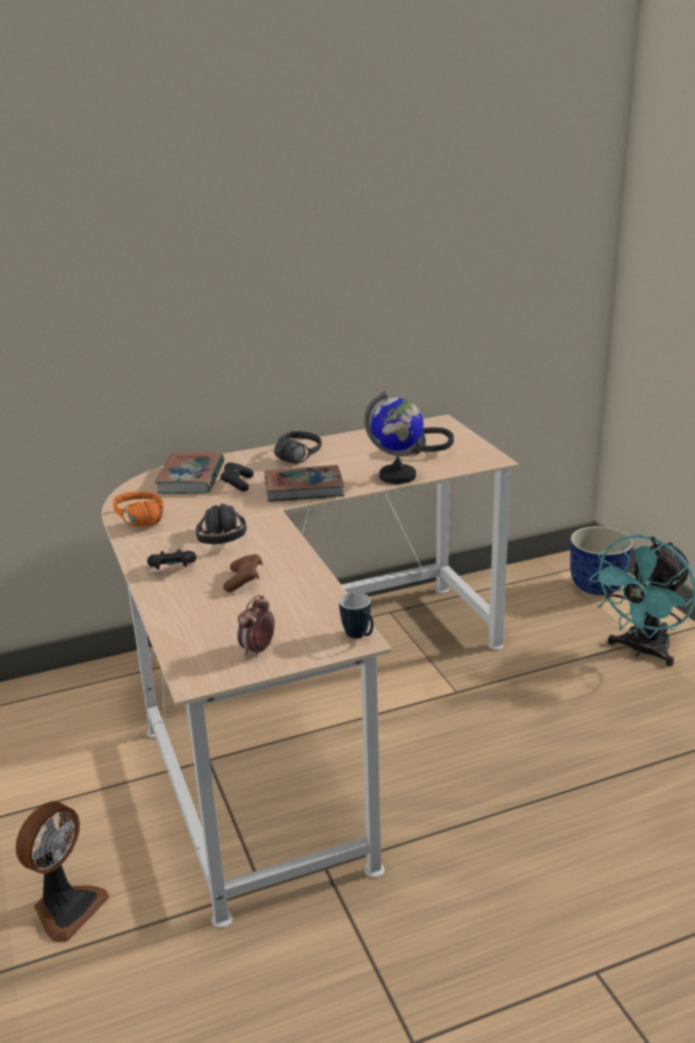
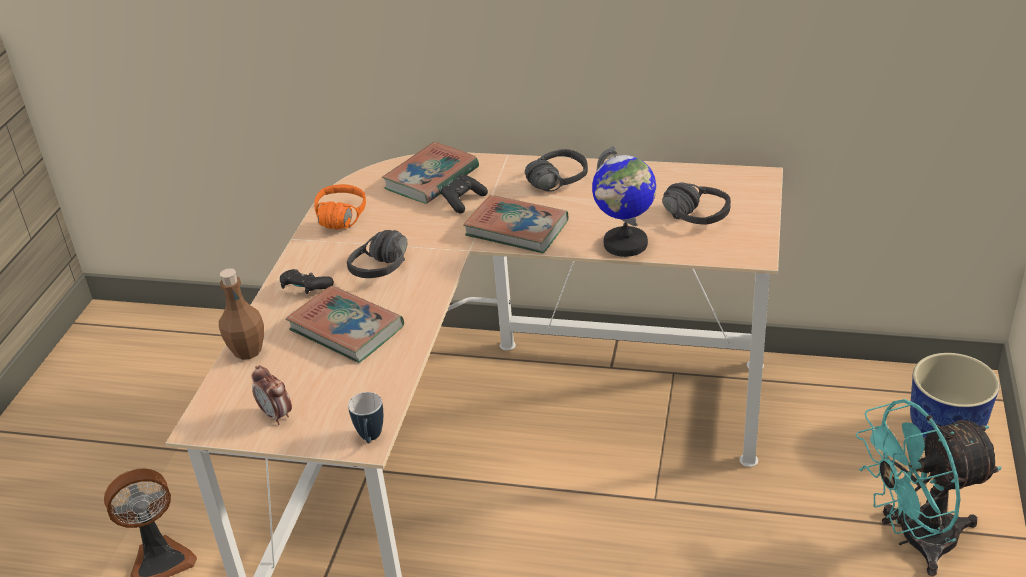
camera: 35 degrees right, 10 degrees up
(172, 620) = (247, 351): none -> brown bottle
(244, 581) = (346, 329): brown game controller -> book
(258, 650) = (276, 415): alarm clock -> alarm clock turned 105 degrees counterclockwise

